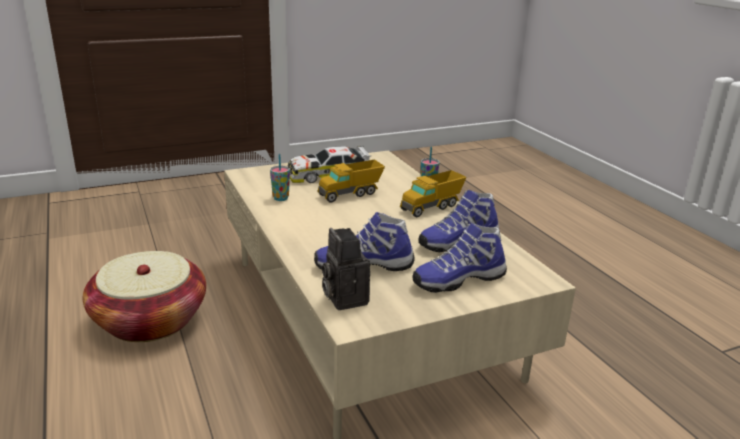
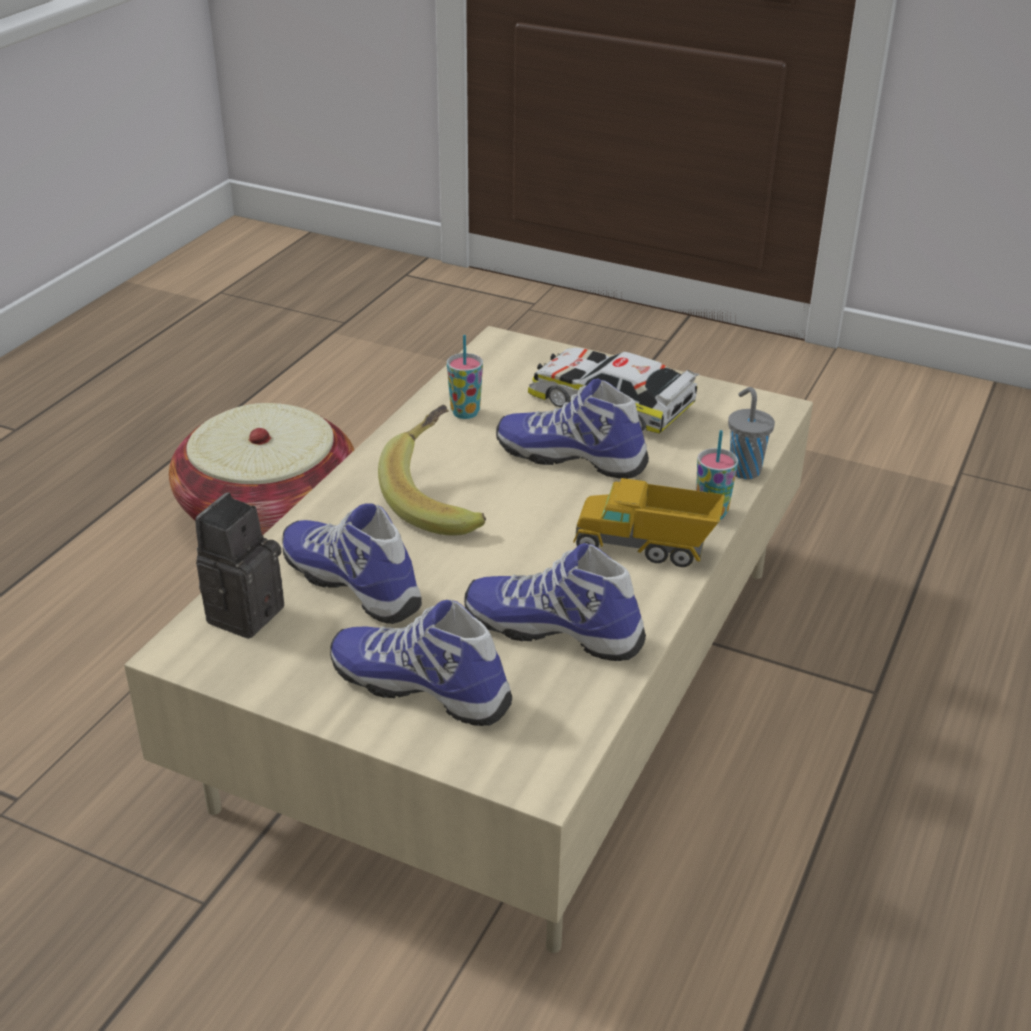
camera: 50 degrees right, 10 degrees up
(334, 226) = (442, 498): none -> banana
(350, 194) = (572, 456): toy truck -> shoe
(410, 175) = (743, 470): none -> grey cup

